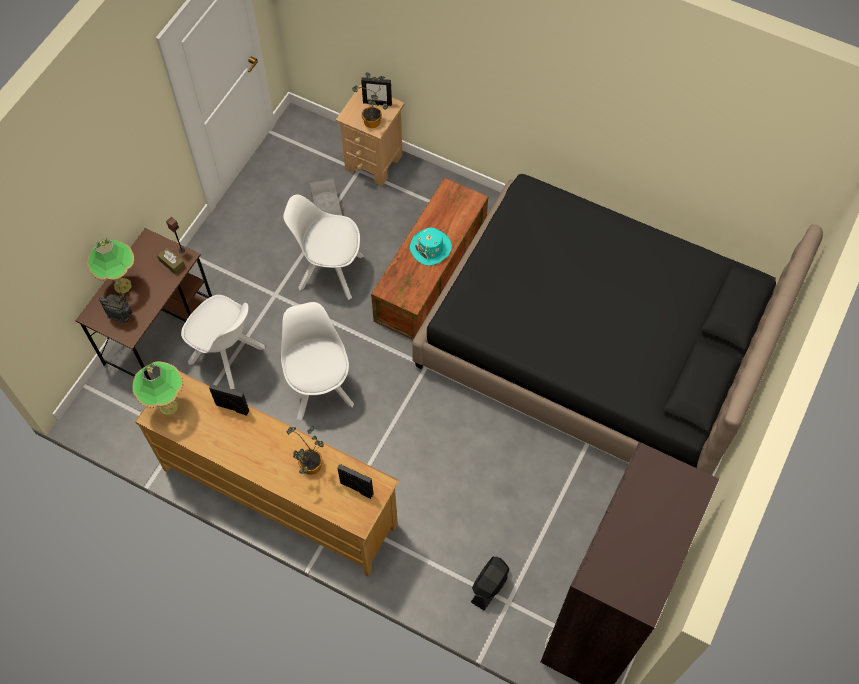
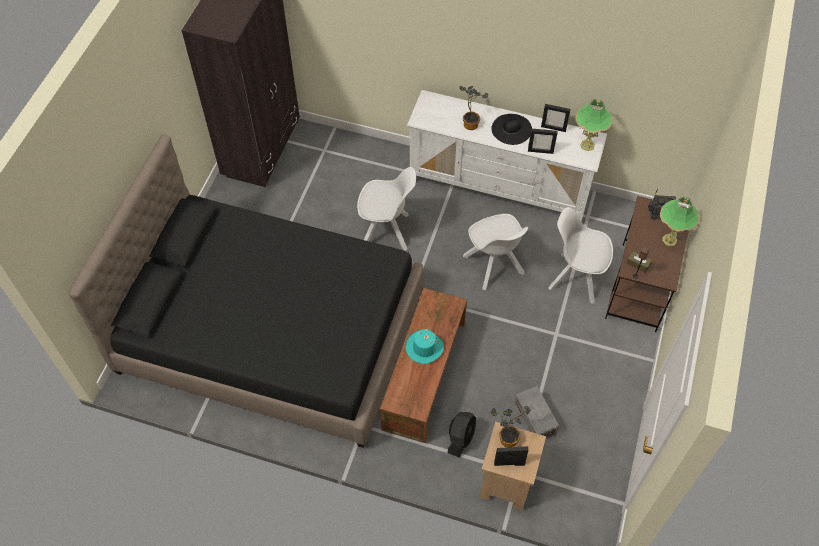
camera: 170 degrees right, 5 degrees down
(258, 448) = (511, 129): none -> black hat
(280, 496) = (499, 188): brown dresser -> white dresser
(329, 271) = (515, 362): white chair -> white chair (386, 231)
(356, 489) = (435, 115): picture frame -> picture frame (553, 128)
(489, 586) = (338, 157): black fan -> black fan (461, 437)

